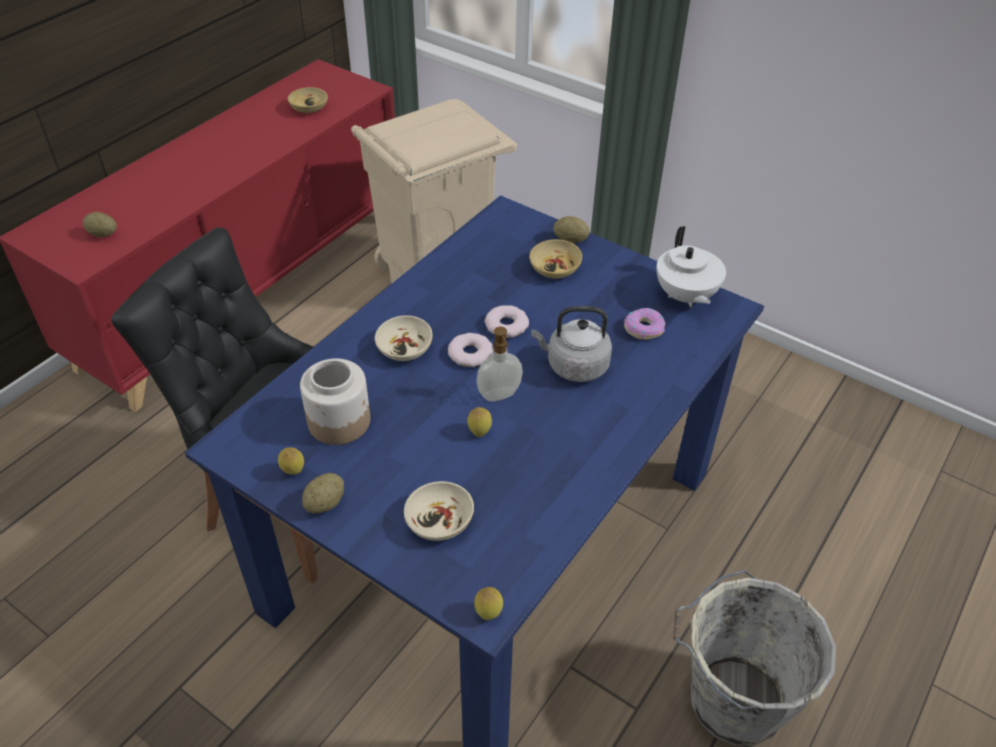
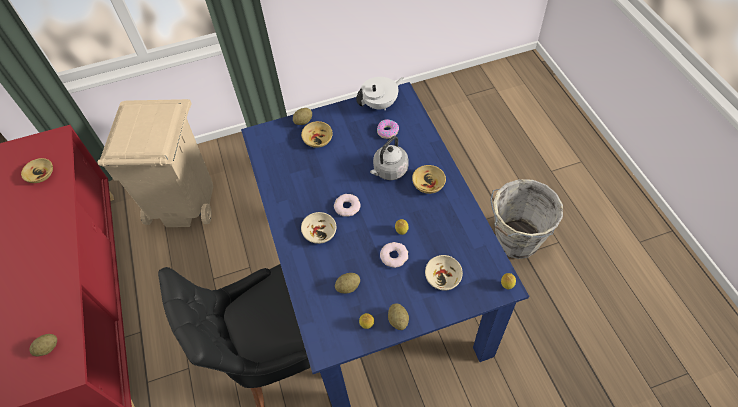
camera: 50 degrees left, 10 degrees up
(340, 421) = (348, 287): jar -> potato
(499, 395) = (384, 210): soap dispenser -> none
(506, 325) = (340, 181): donut -> donut (394, 256)
(593, 420) = (428, 184): none -> beige bowl
(685, 296) = (380, 104): white teapot -> white teapot turned 60 degrees counterclockwise

